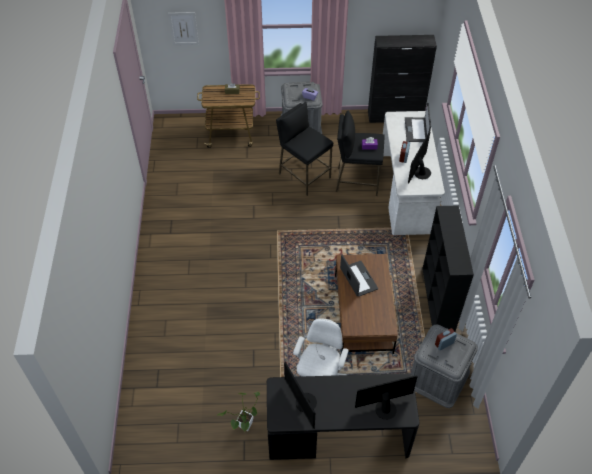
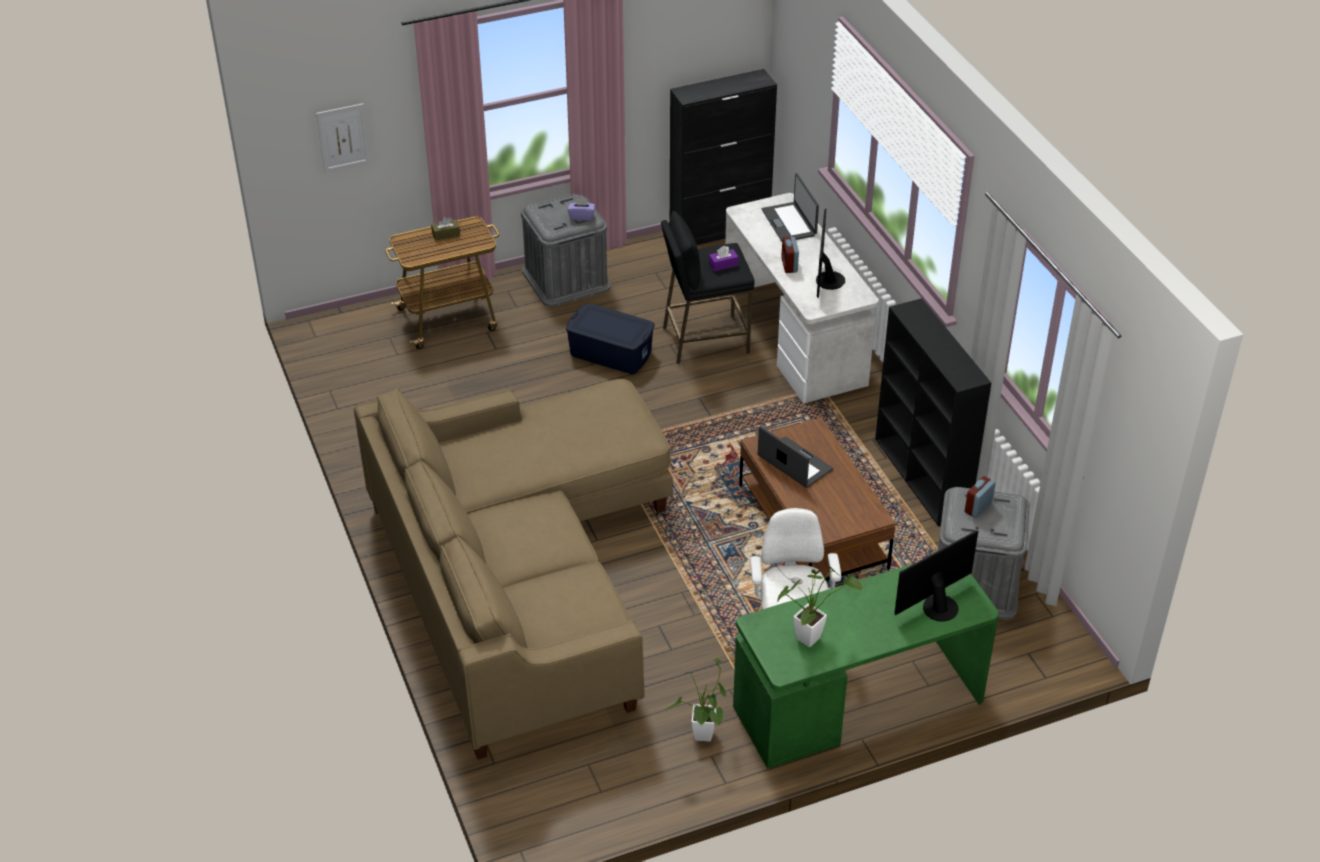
camera: 20 degrees left, 10 degrees down
(197, 298) = (523, 578): none -> beige sofa
(303, 404) = (812, 636): monitor -> potted plant
(304, 176) = (610, 353): black stool -> blue storage box
(338, 435) = (858, 704): black desk -> green desk

